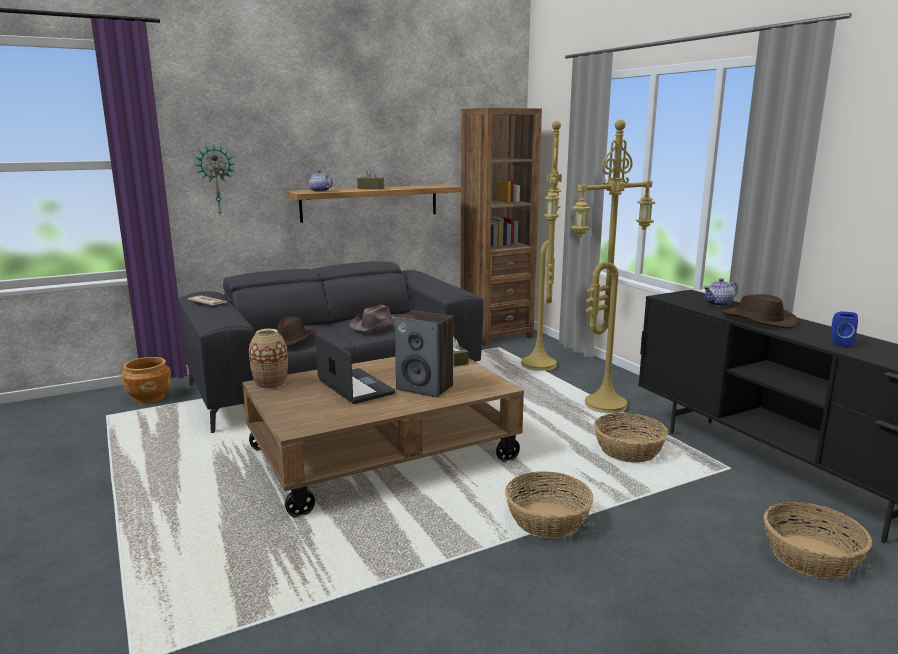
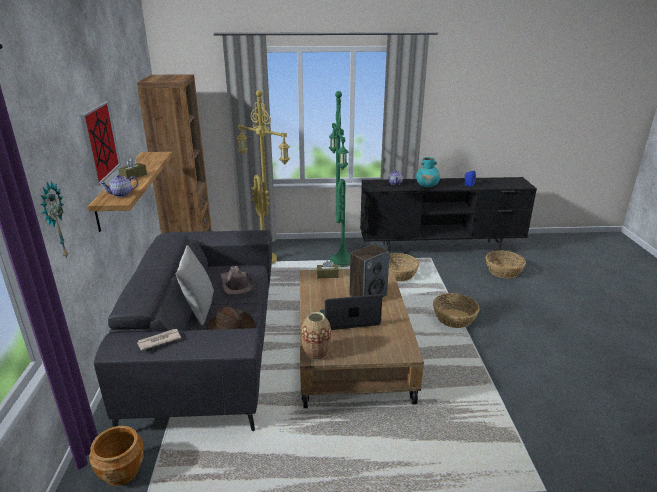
camera: 65 degrees left, 10 degrees up
(319, 325) = (199, 308): none -> grey pillow
(341, 144) = (100, 142): none -> picture
(604, 404) = (340, 261): yellow floor lamp -> green floor lamp
(757, 320) = (427, 185): brown hat -> turquoise vase

